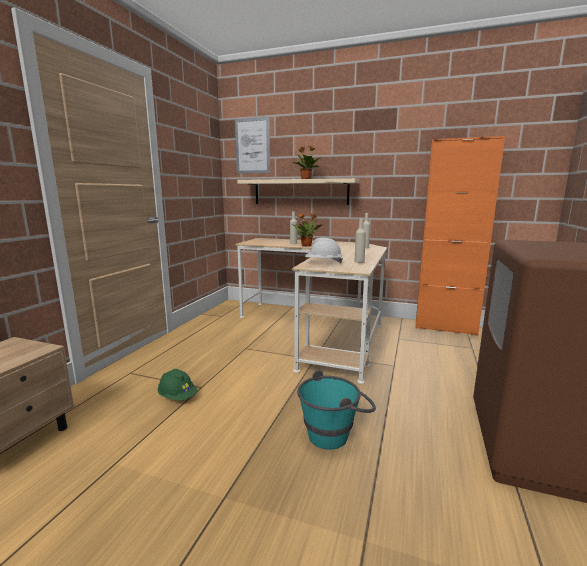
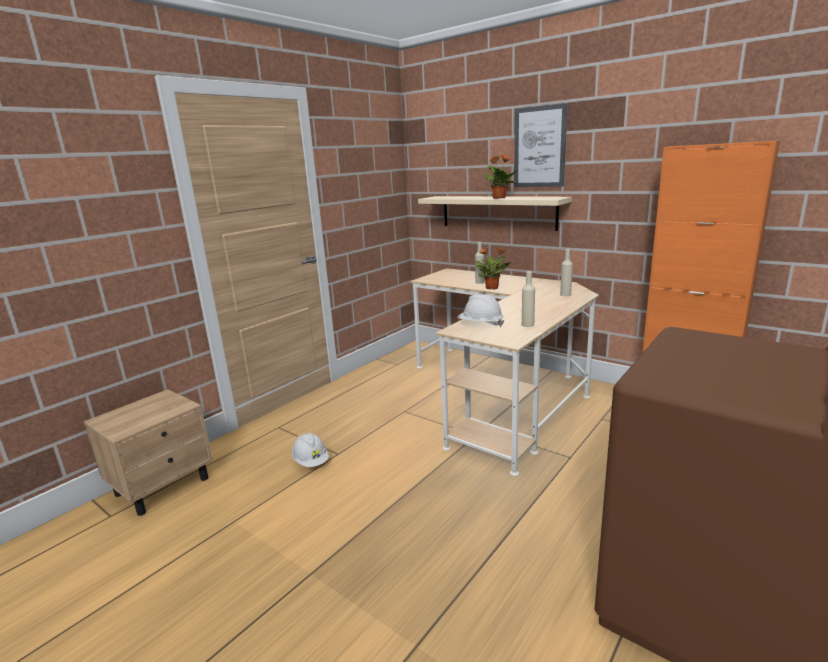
camera: 20 degrees right, 5 degrees up
(177, 397) = (311, 462): green hard hat -> white hard hat
(252, 146) = (440, 153): picture -> picture (539, 147)
(335, 433) = (449, 531): turquoise bucket -> none

